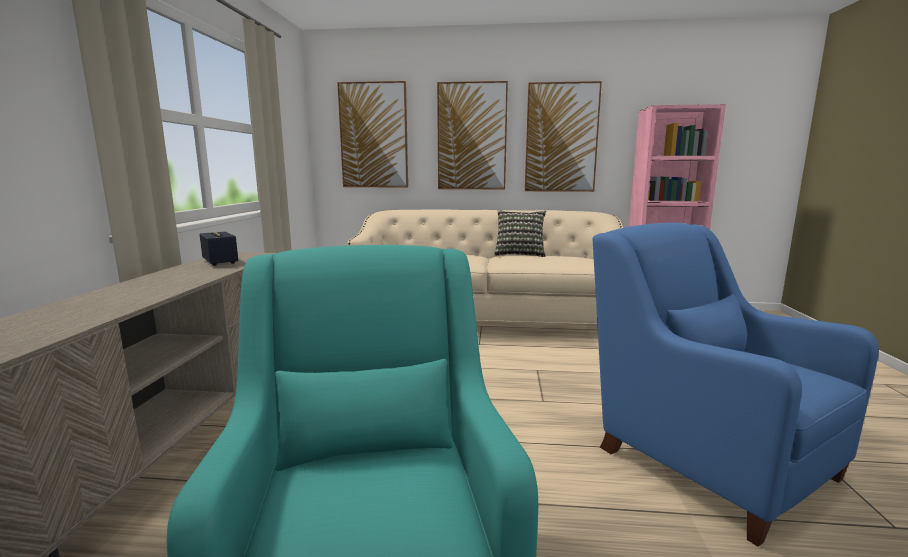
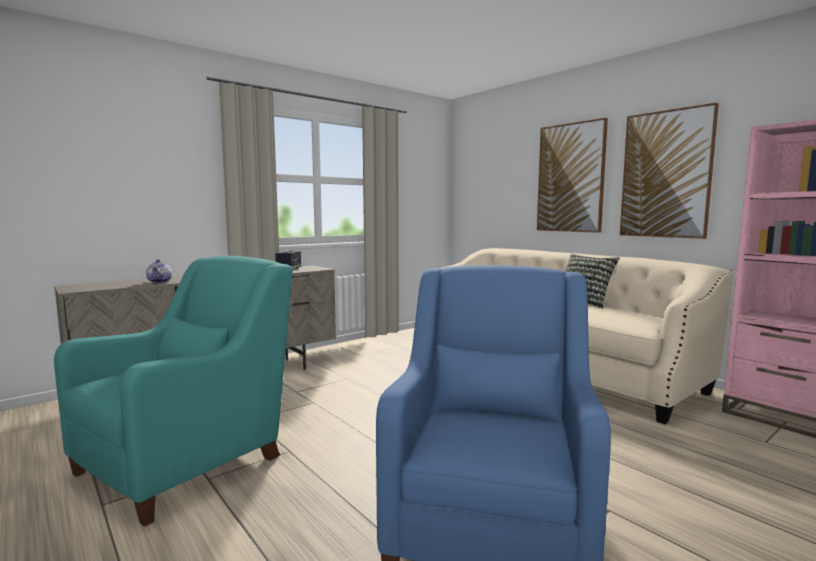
camera: 45 degrees right, 5 degrees down
(68, 321) = (160, 281): none -> teapot
(374, 136) = (491, 181): picture -> none

